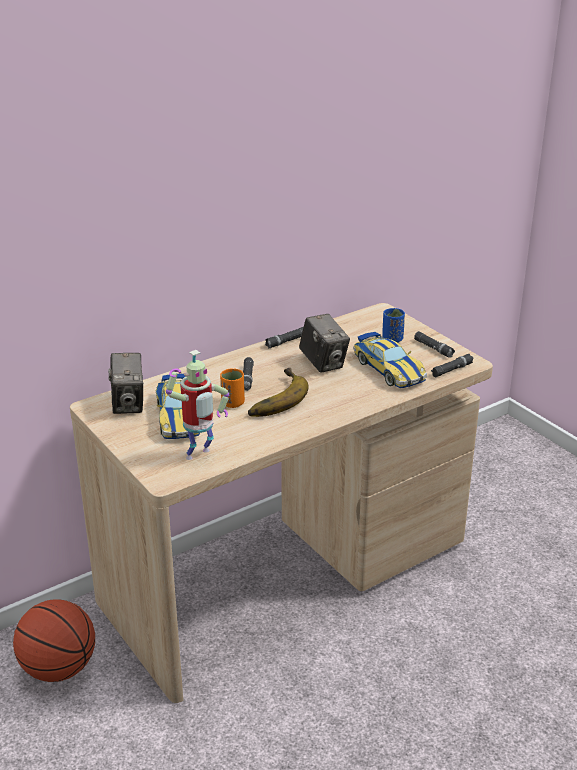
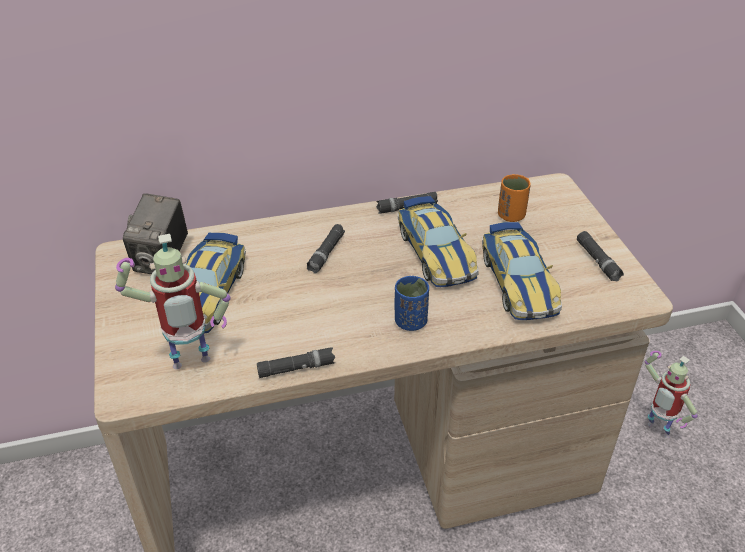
camera: 20 degrees right, 10 degrees up
(59, 669) = (76, 524): basketball -> none
(233, 403) = (285, 289): orange cup -> orange cup (511, 215)
(273, 398) = (339, 293): banana -> none
(323, 363) = (435, 252): camera -> toy car
(392, 339) = (547, 234): blue cup -> blue cup (410, 322)
(451, 370) = (607, 303): black flashlight -> black flashlight (296, 368)
(486, 497) = (655, 431): none -> toy robot

